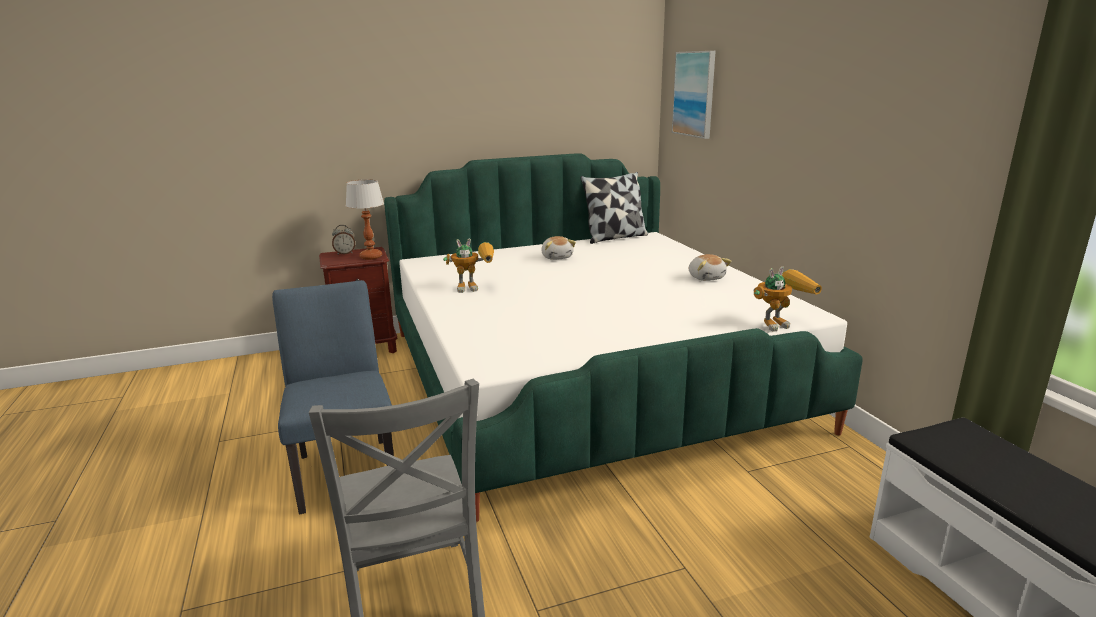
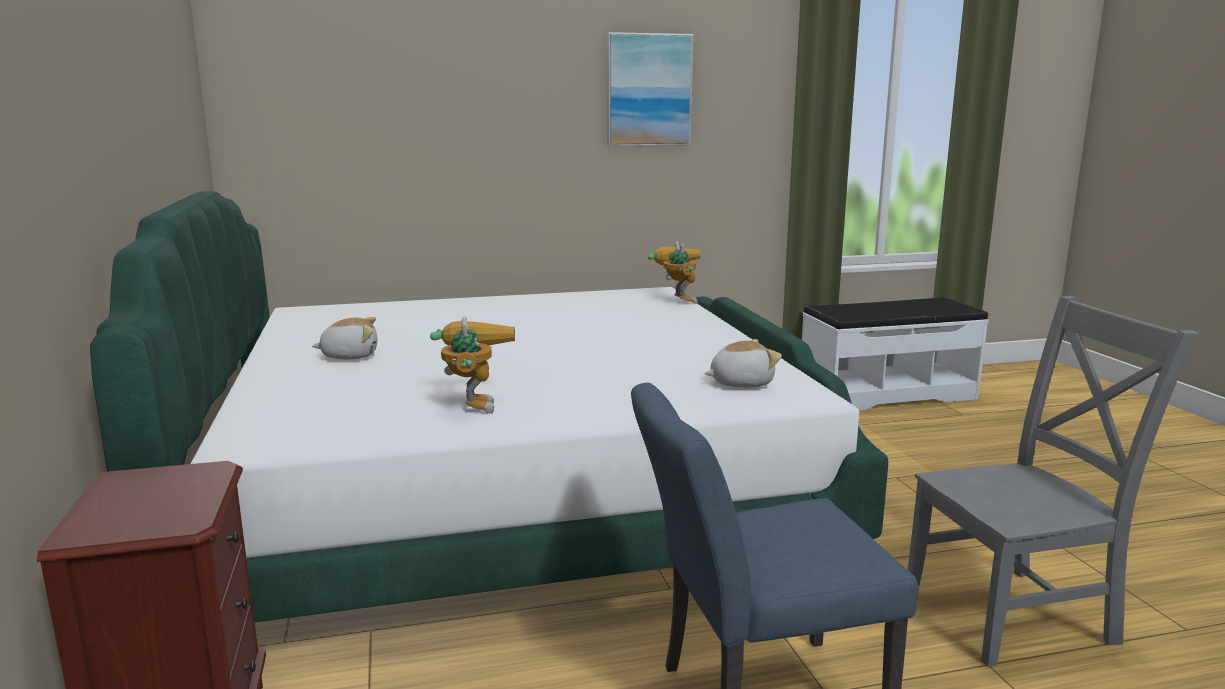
camera: 85 degrees left, 5 degrees down
(345, 253) = (109, 511): alarm clock -> none
(370, 257) = (197, 477): table lamp -> none
(615, 237) = (278, 325): pillow -> none
(694, 94) = (317, 87): picture -> picture (648, 90)
(706, 277) = (520, 306): plush toy -> plush toy (740, 383)

